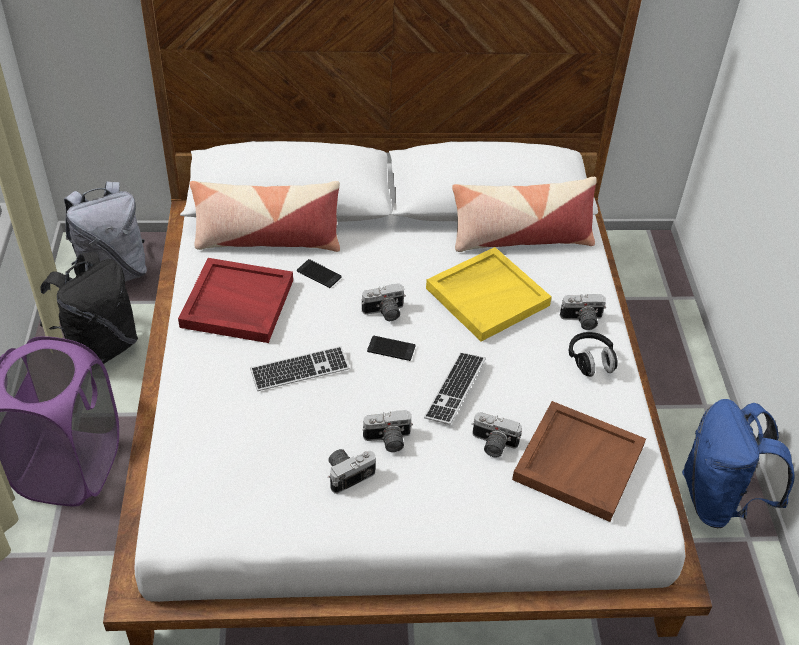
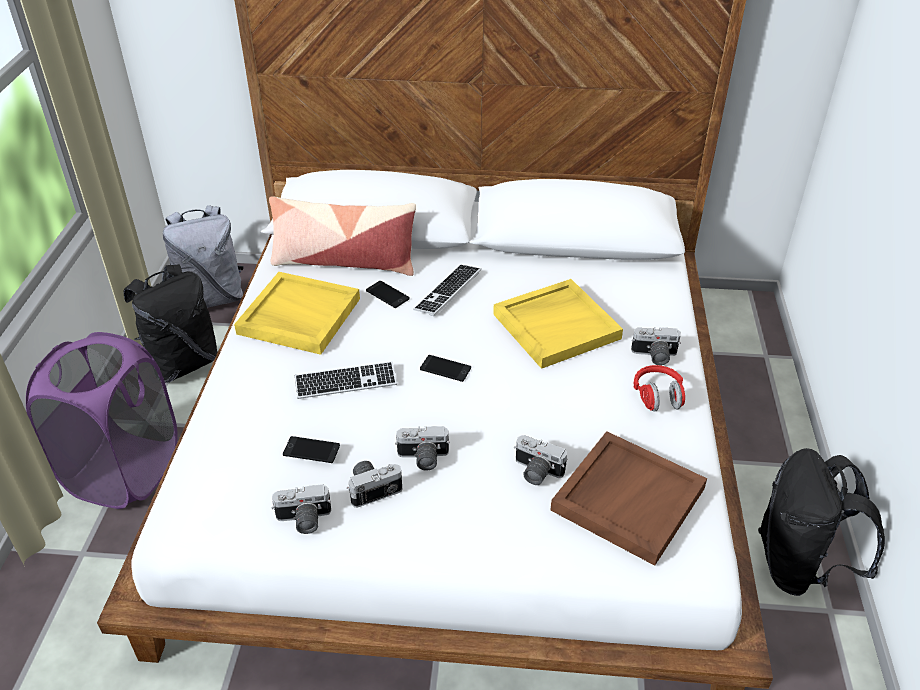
camera: 10 degrees right, 5 degrees down
(236, 304) = (298, 316): red tray -> yellow tray
(283, 442) = (311, 450): none -> phone
(384, 313) = (445, 334): camera -> camera (303, 521)
(455, 389) = (505, 413): keyboard -> keyboard (448, 291)
(520, 238) = (601, 274): pillow -> none
(590, 362) = (657, 397): black headphones -> red headphones
(718, 500) = (799, 566): blue backpack -> black backpack

